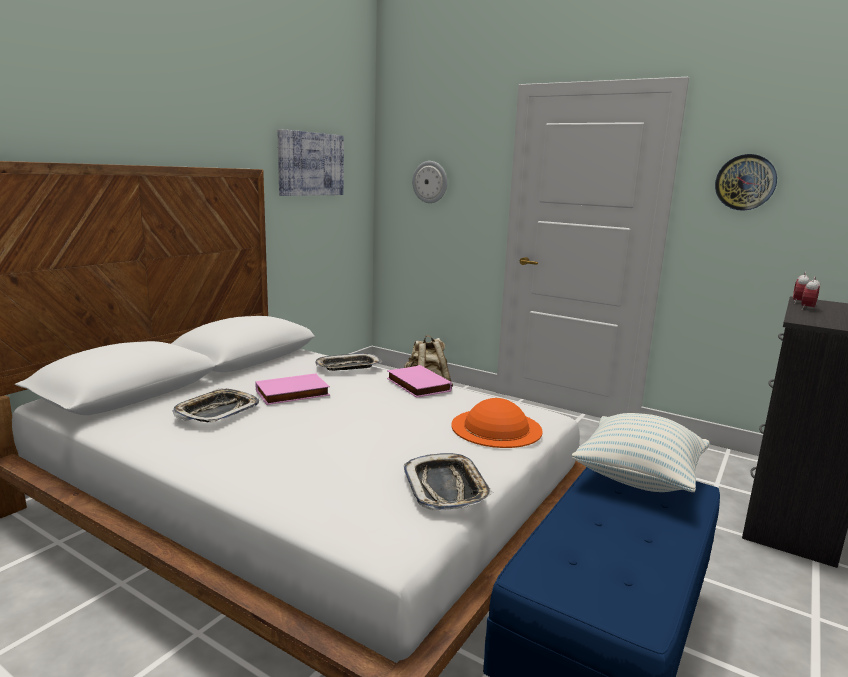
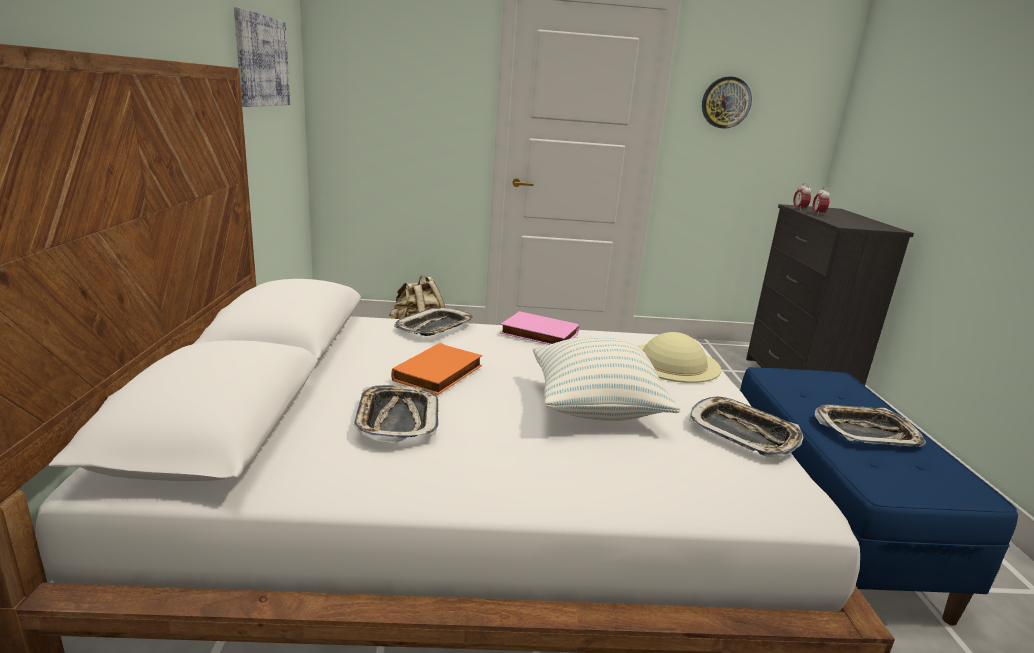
camera: 35 degrees left, 5 degrees up
(292, 394) = (439, 374): pink book -> orange book
(430, 182) = (391, 90): wall clock -> none
(496, 427) = (673, 362): orange hat -> beige hat
(619, 535) = (866, 432): none -> tray
(638, 479) = (801, 380): pillow -> pillow (595, 409)

